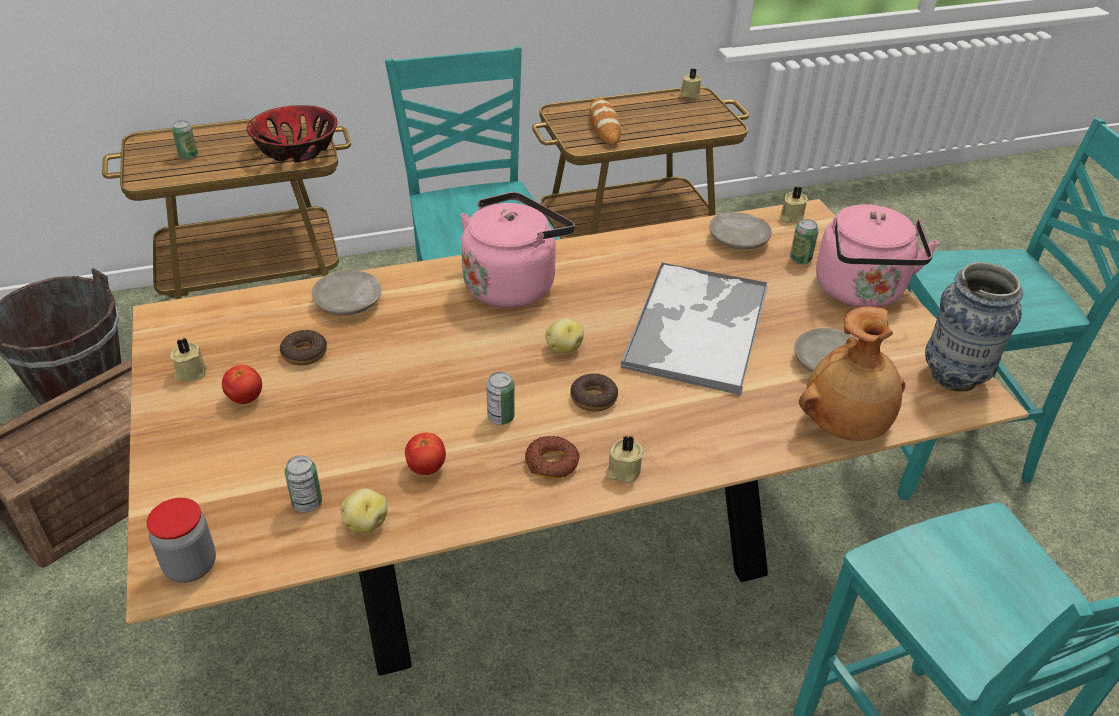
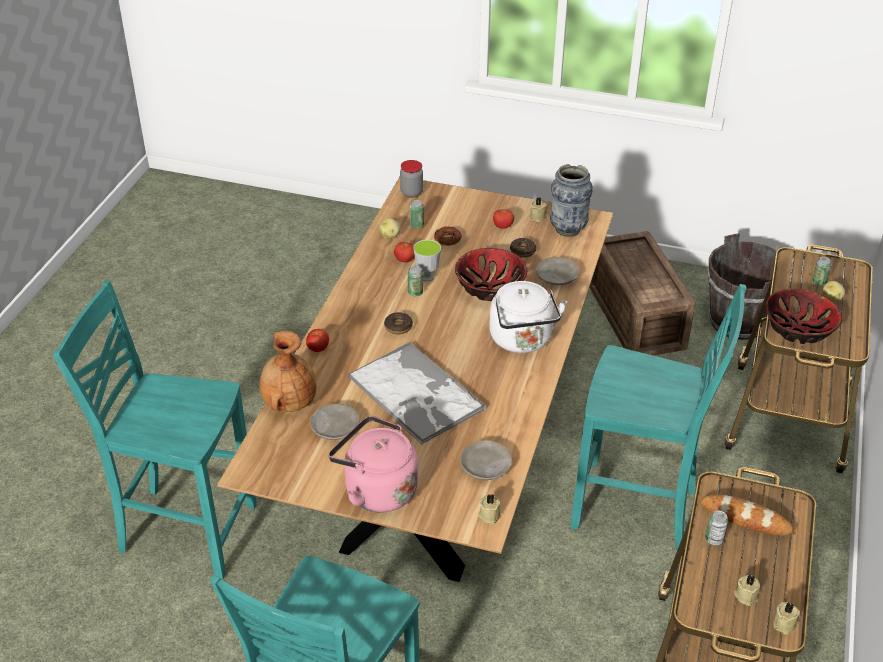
camera: 125 degrees right, 0 degrees up
(422, 351) = (489, 287): none -> bowl
(450, 422) = (427, 276): none -> cup
(513, 284) = (522, 341): pink kettle -> white kettle
(551, 463) = (370, 295): donut -> donut (447, 239)
(563, 348) = (447, 334): potato -> potato (831, 298)
(623, 471) = (343, 313): beige candle -> beige candle (746, 595)
(722, 455) = (318, 348): none -> tomato
(800, 259) = (436, 484): can -> can (714, 539)
(953, 377) = (271, 474): vase -> vase (568, 229)

